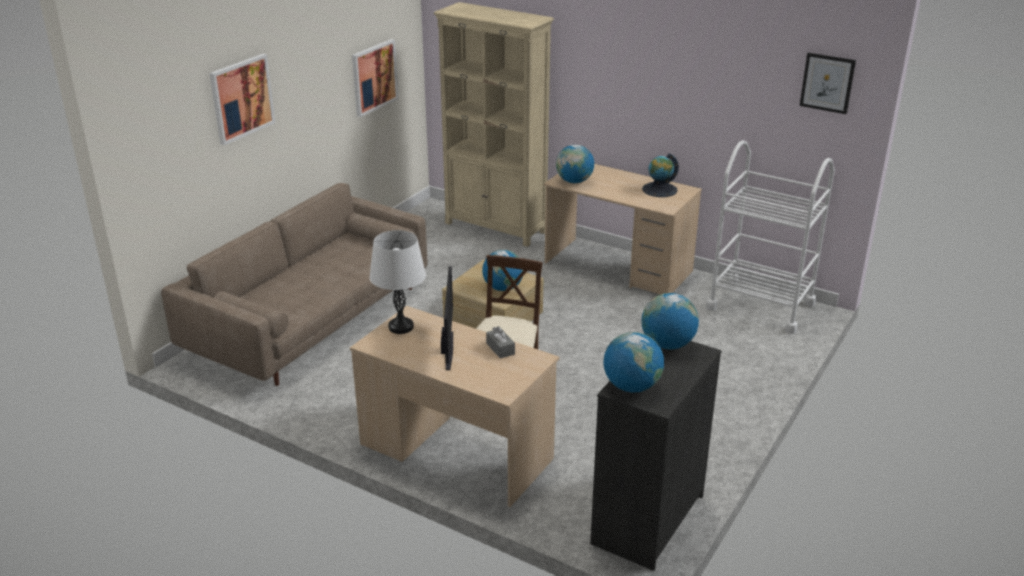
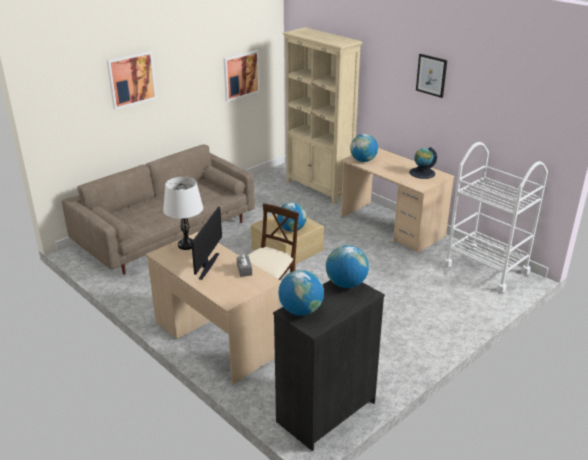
camera: 15 degrees right, 0 degrees up
(827, 83) = (547, 103): picture -> picture (431, 75)

